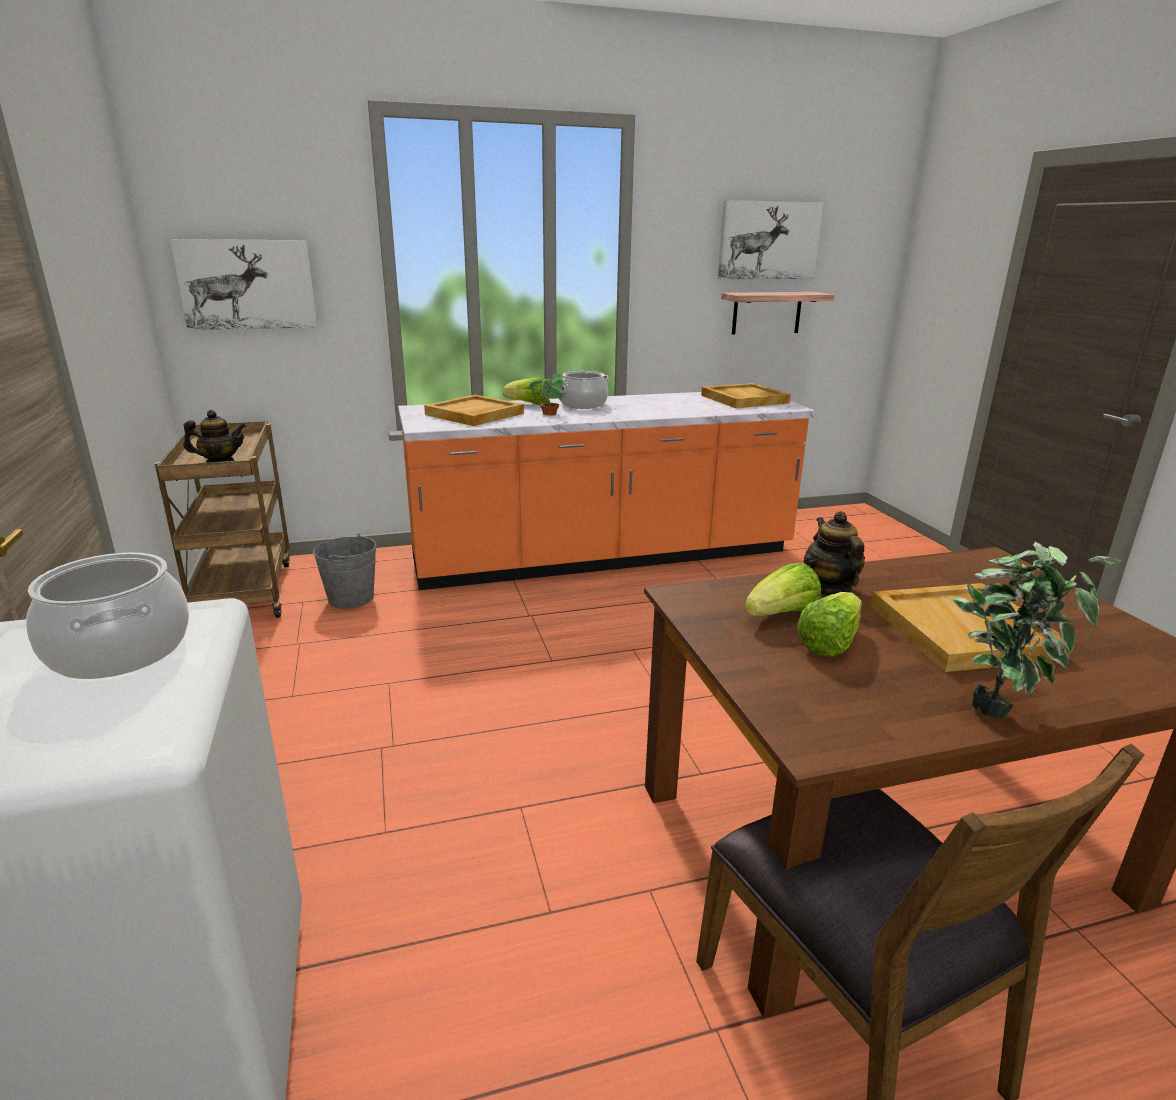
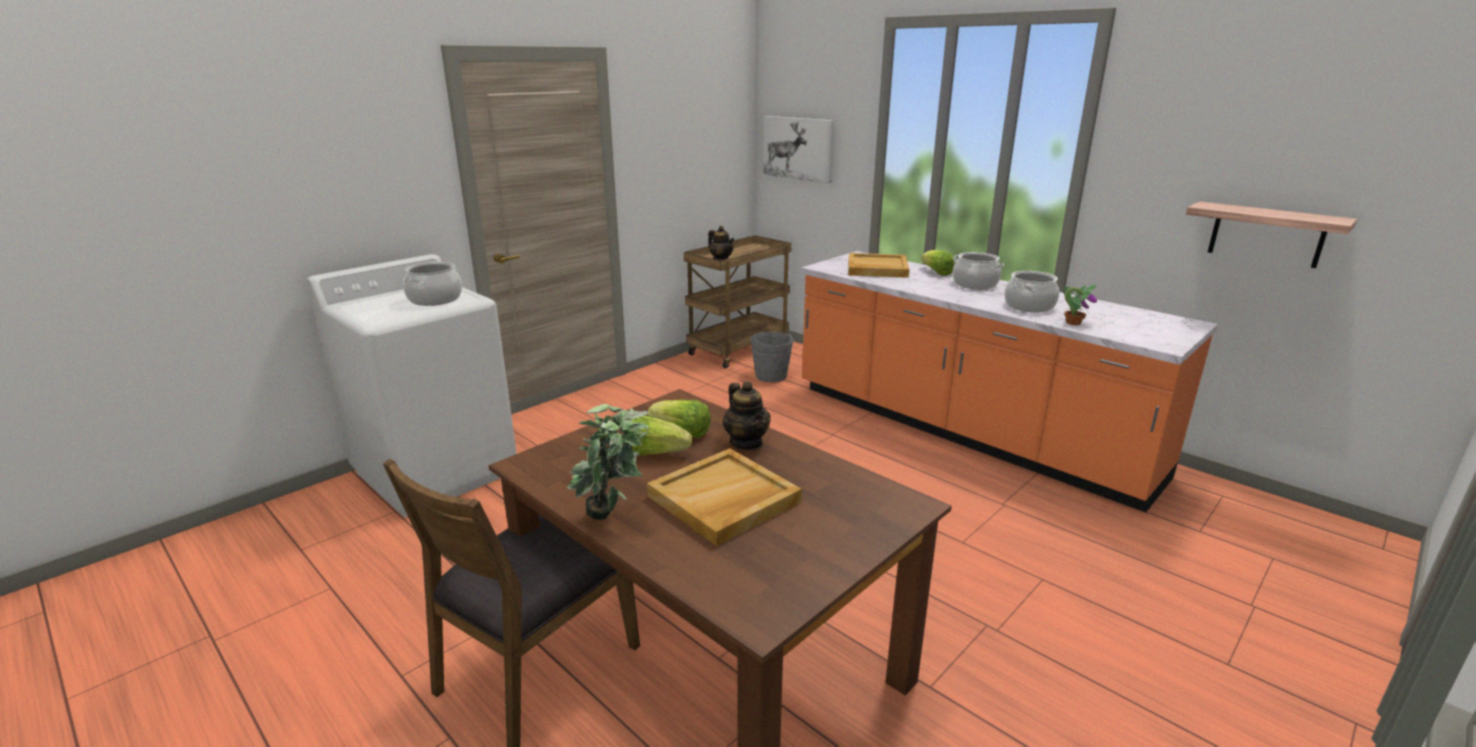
camera: 60 degrees right, 0 degrees up
(549, 413) = (924, 282): potted plant -> potted plant (1073, 322)
(663, 408) = (1029, 306): none -> cooking pot
(743, 399) = (1144, 324): beige tray -> none
(768, 240) = (1282, 145): picture -> none
(829, 588) = (746, 442): teapot -> teapot turned 105 degrees clockwise

